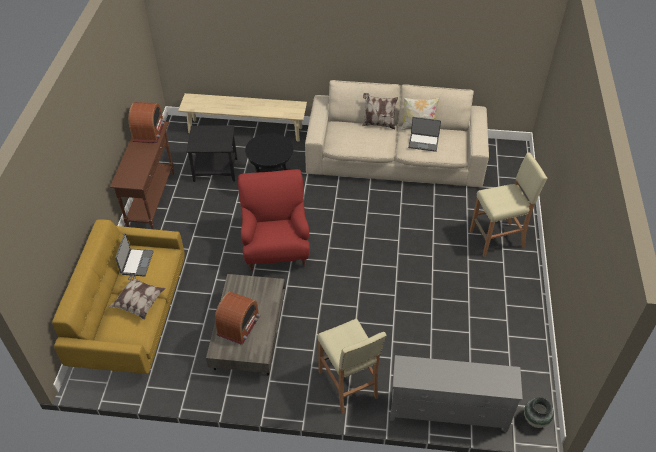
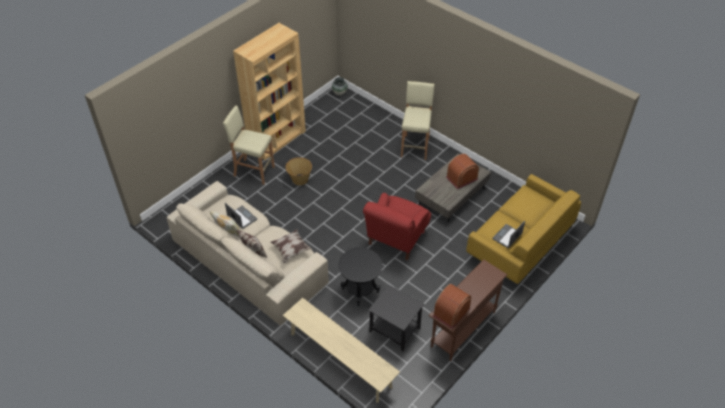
camera: 145 degrees left, 0 degrees up
(139, 302) = (517, 210): pillow -> pillow (291, 250)
(440, 257) = (299, 179): none -> basket
(448, 412) = (376, 114): grey tv stand -> none
(522, 292) = (277, 140): none -> brown bookcase

